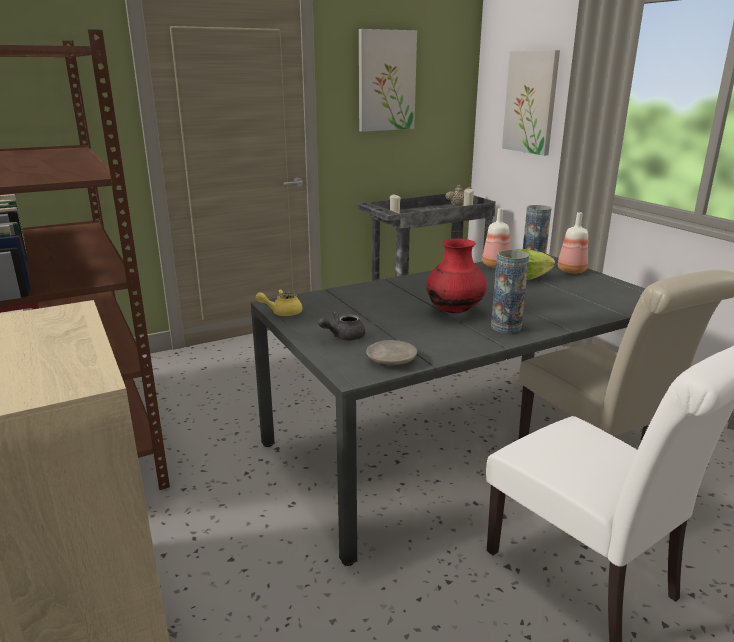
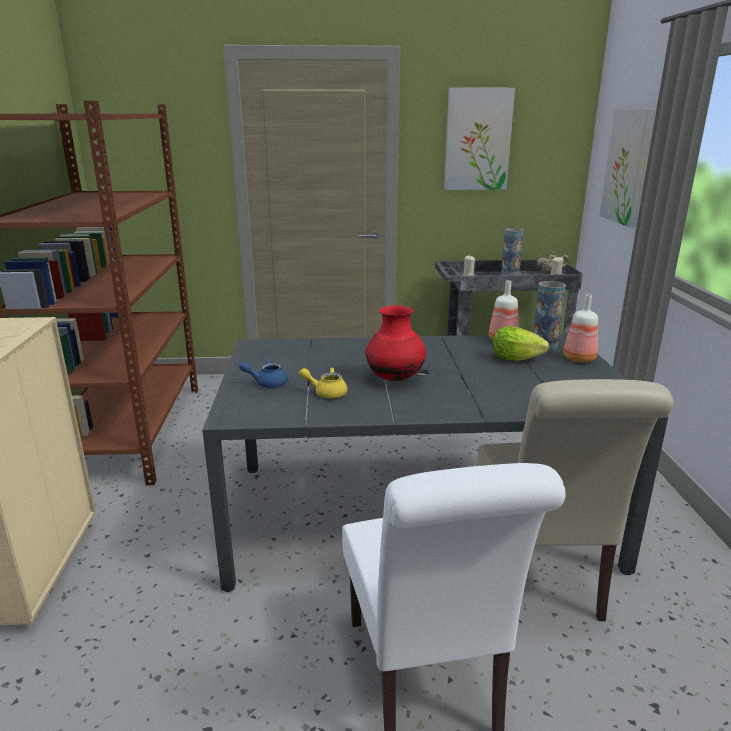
camera: 25 degrees right, 0 degrees up
(282, 312) = (248, 353): yellow teapot -> yellow teapot (326, 393)
(343, 337) = (267, 383): grey teapot -> blue teapot
(391, 360) = (276, 411): beige plate -> none
(506, 327) = (423, 403): vase -> vase (510, 274)

